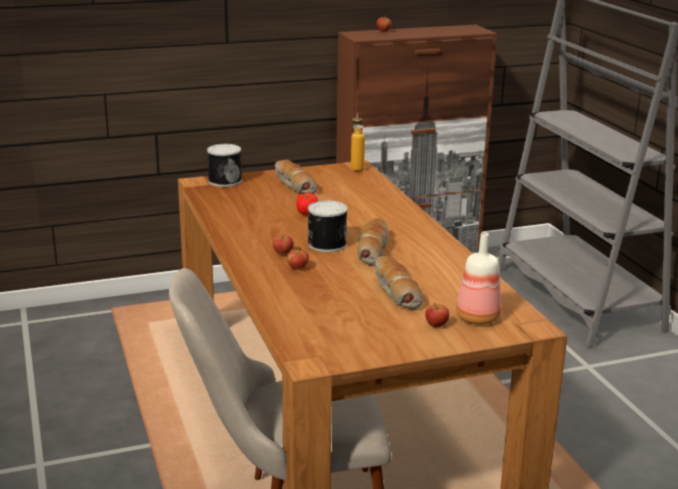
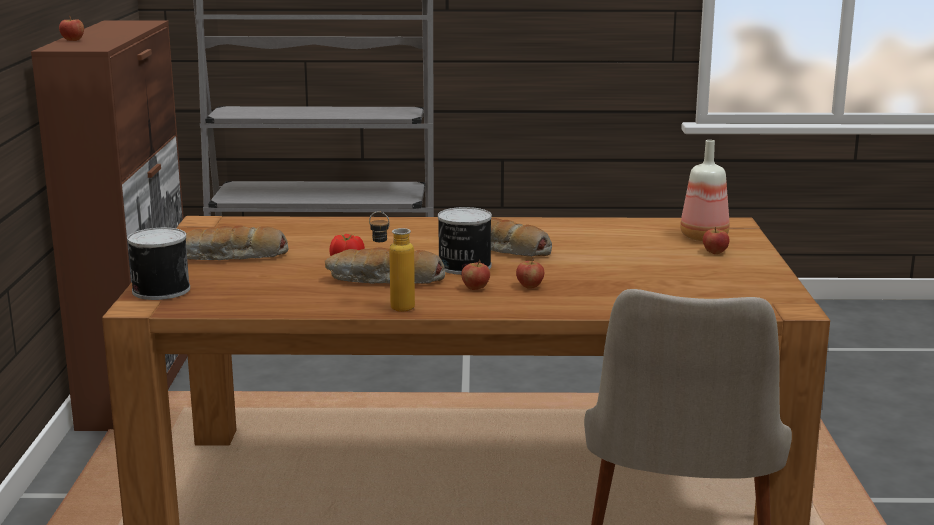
camera: 70 degrees left, 5 degrees down
(356, 167) = (209, 222): bottle -> bottle (392, 307)
(395, 291) = (622, 256): bread -> bread (385, 281)

